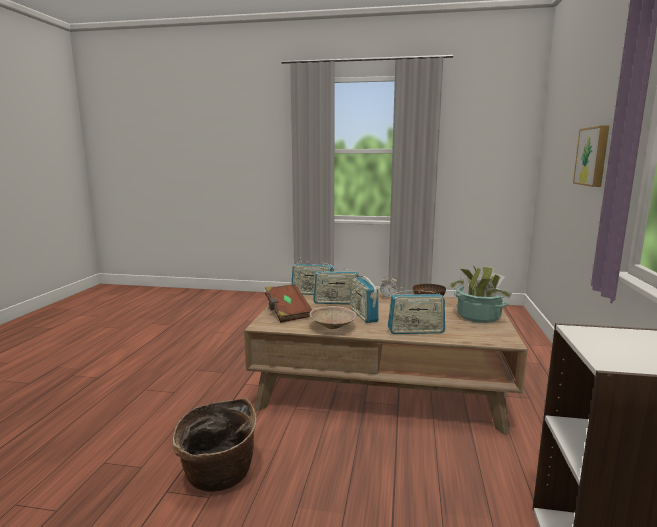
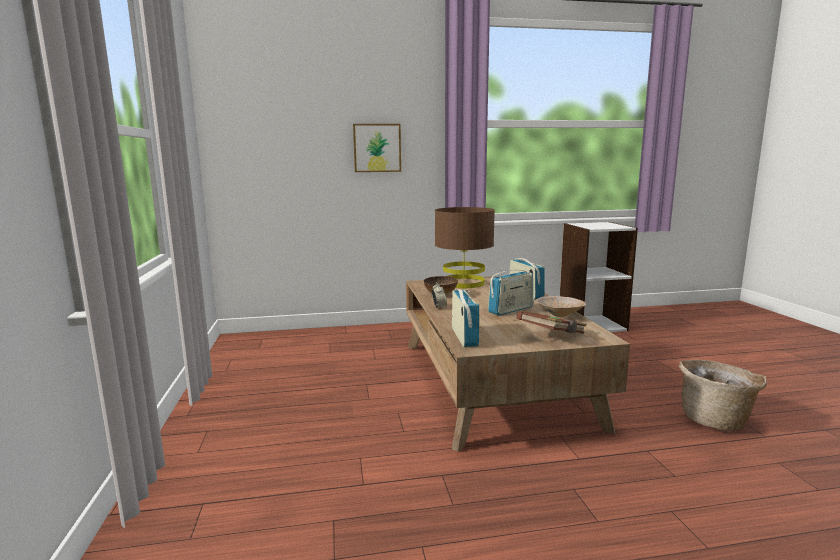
camera: 110 degrees left, 0 degrees up
(336, 302) = (485, 322): radio -> none
(478, 316) = (463, 283): potted plant -> brown table lamp

